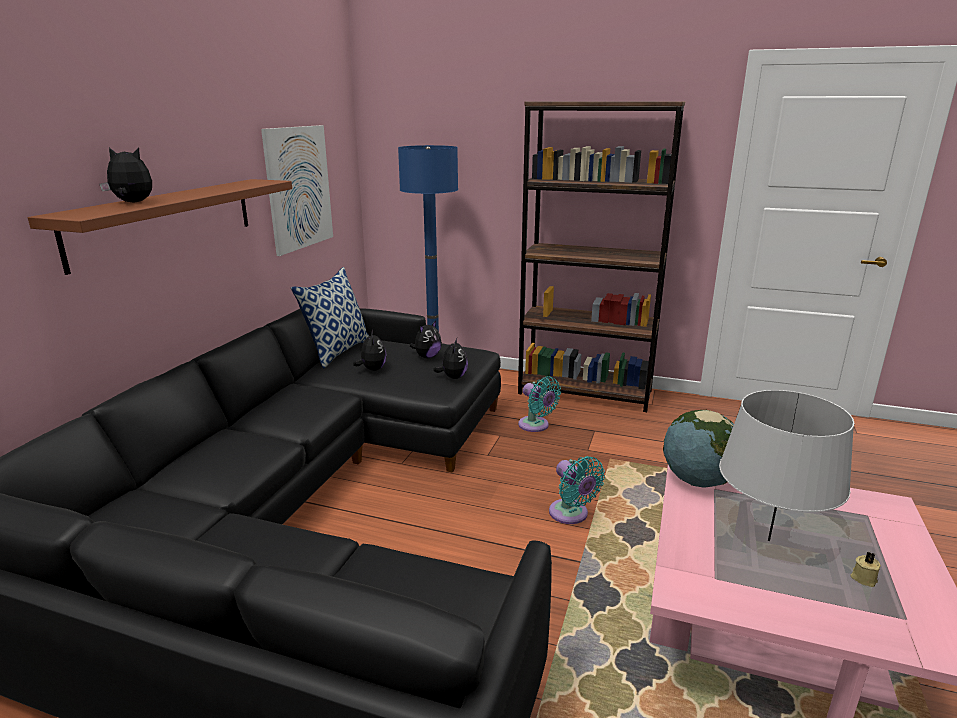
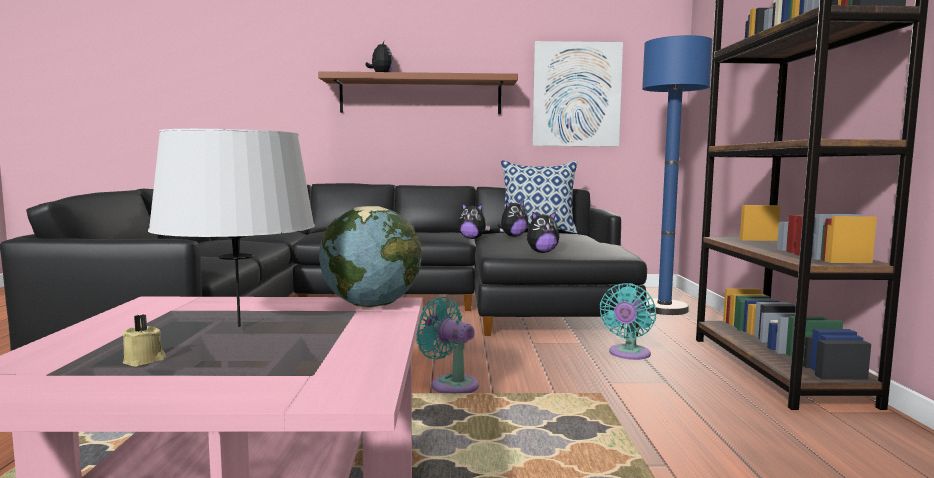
camera: 70 degrees right, 15 degrees down
(427, 356) = (568, 242): plush toy -> plush toy (472, 238)
(571, 515) = (450, 384): turquoise fan -> turquoise fan turned 90 degrees clockwise

